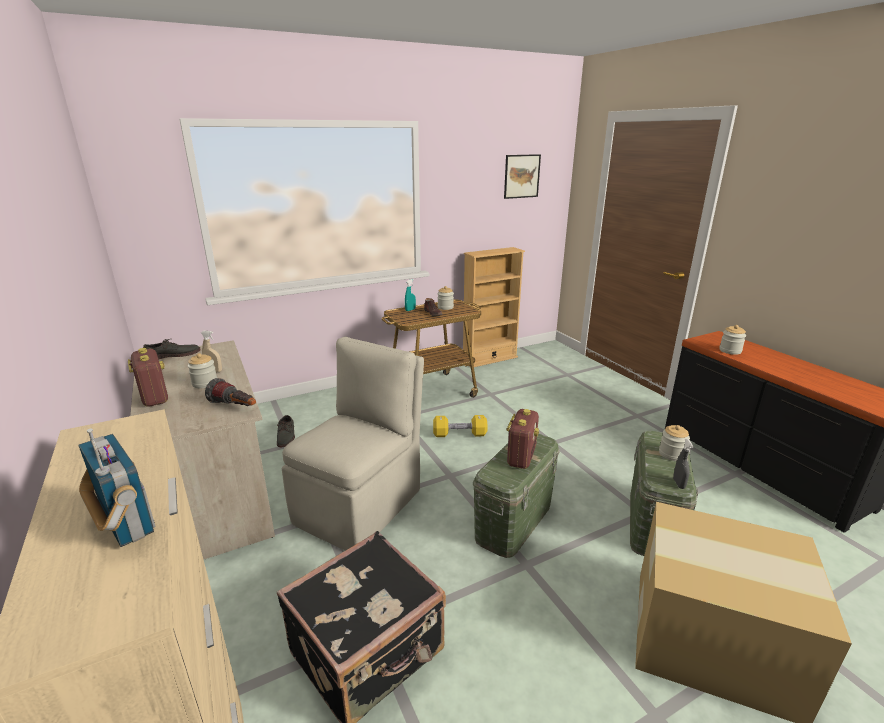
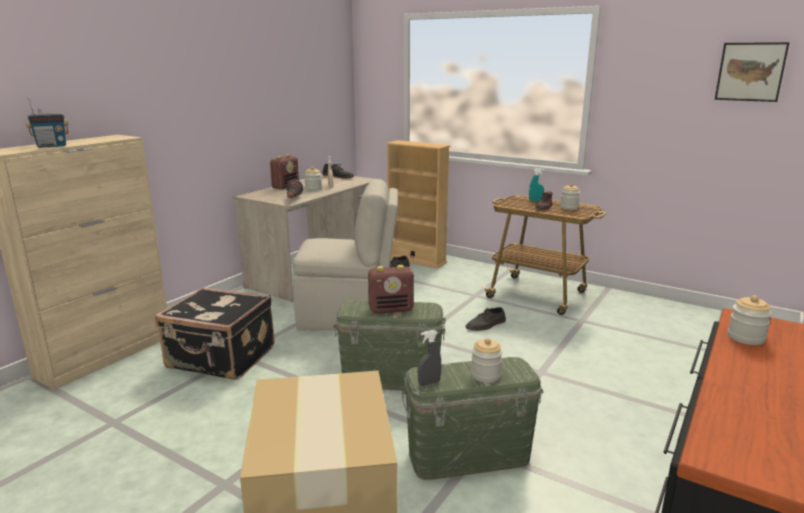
camera: 60 degrees right, 5 degrees down
(126, 525) = (52, 146): radio -> radio turned 45 degrees clockwise
(459, 434) = (486, 325): yellow dumbbell -> grey shoe
(489, 359) = (656, 302): beige bookcase -> beige bookcase (416, 260)

